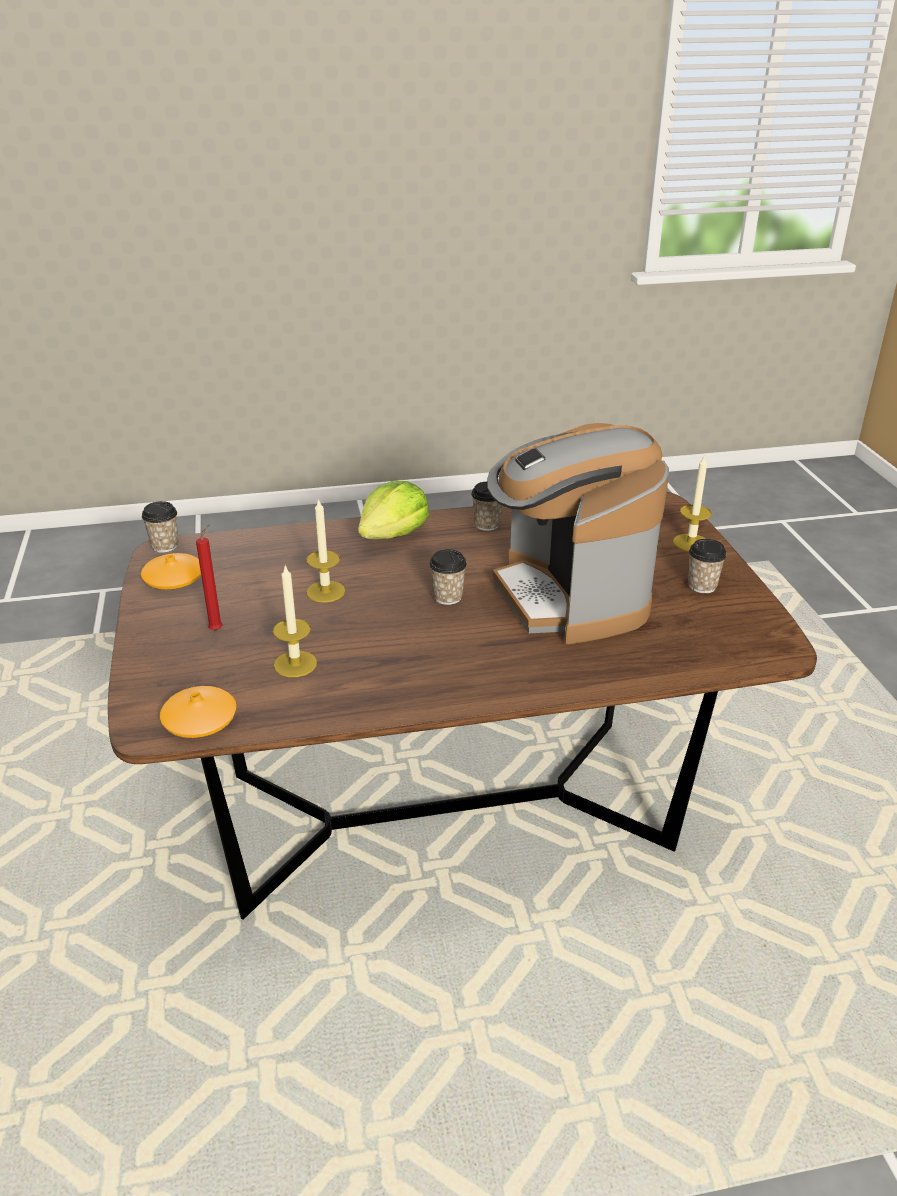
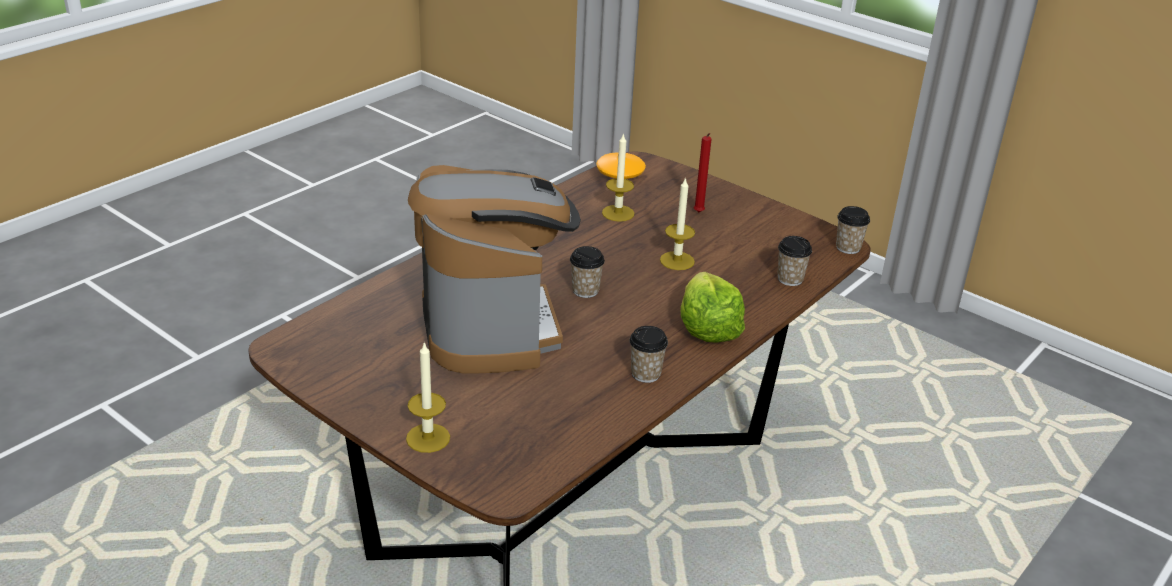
camera: 140 degrees right, 0 degrees up
(174, 579) = (789, 229): orange vase -> none
(569, 597) = (491, 327): coffee machine -> coffee machine turned 45 degrees clockwise
(702, 586) = (384, 386): cup -> cup (790, 279)

